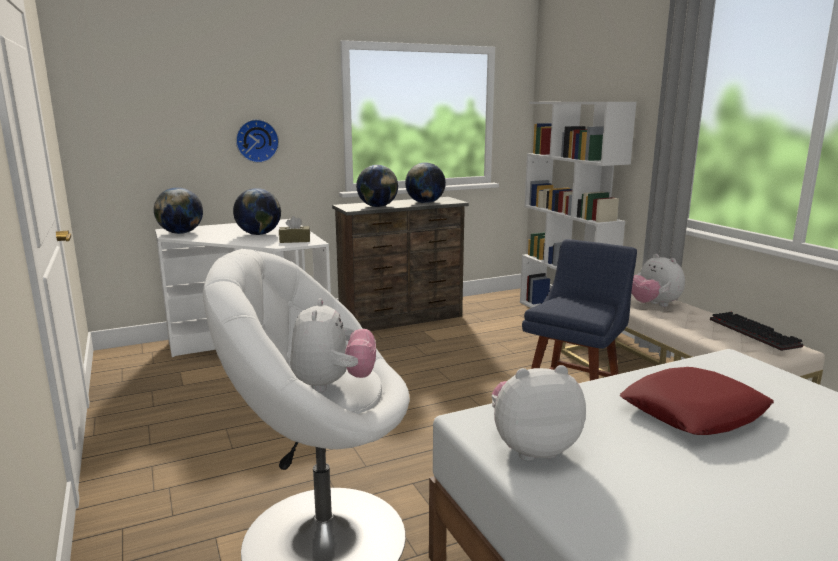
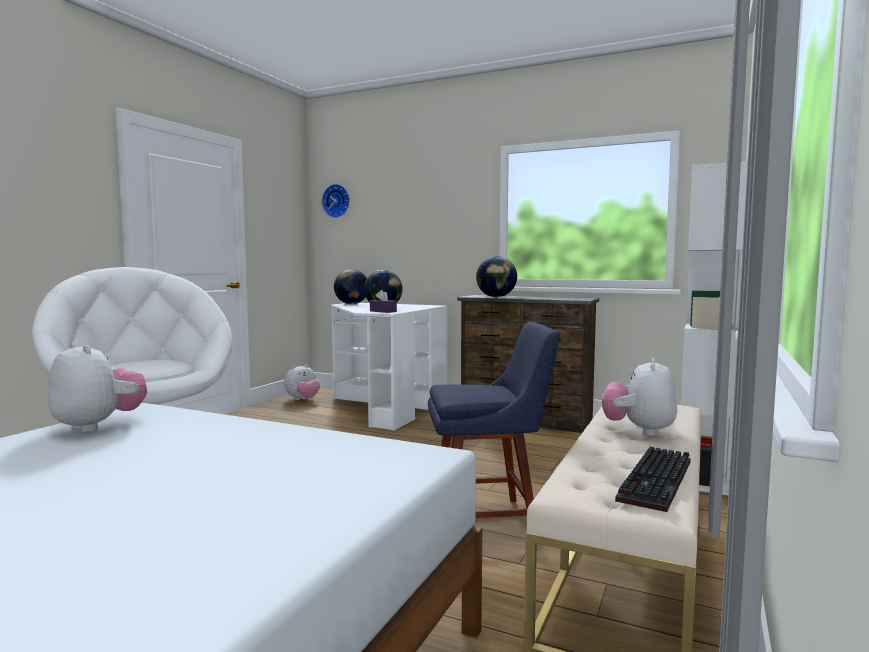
camera: 50 degrees right, 10 degrees down
(256, 141) = (426, 237): wall clock -> wall clock (337, 201)
(295, 240) = (383, 311): brown tissue box -> purple tissue box
(333, 385) = (128, 365): plush toy -> plush toy (303, 400)
(425, 203) = (548, 298): globe -> none
(693, 412) = (229, 456): red pillow -> none

